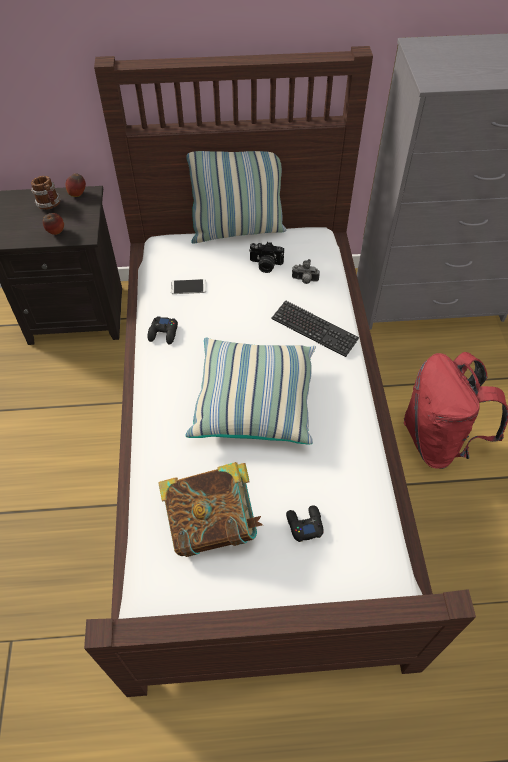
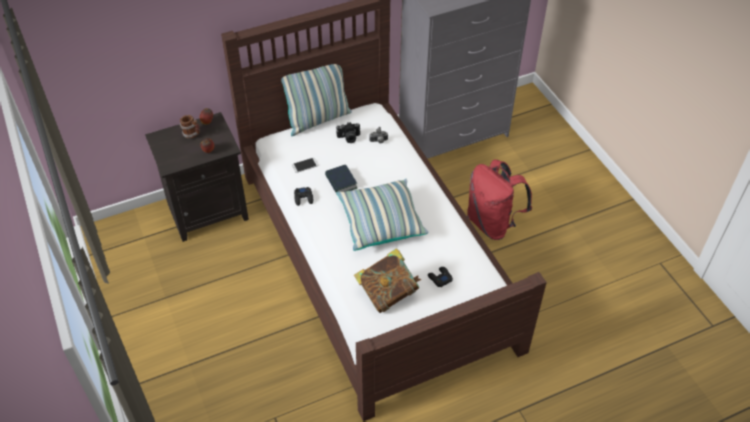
camera: 20 degrees left, 5 degrees down
(225, 325) = (341, 182): none -> book
(314, 329) = (398, 170): keyboard -> none

